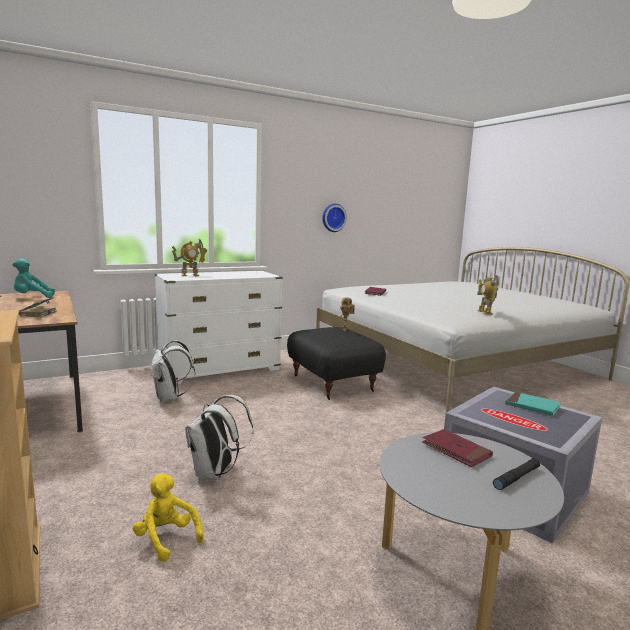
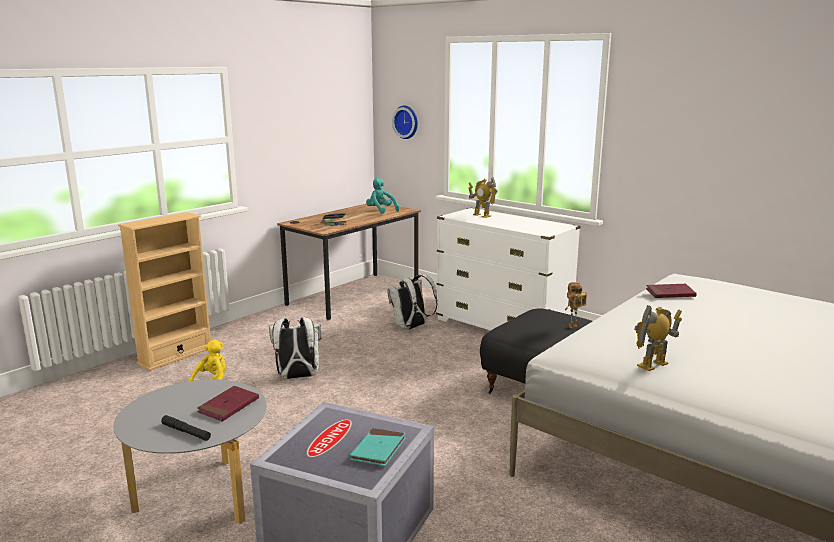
camera: 70 degrees right, 5 degrees up
(333, 217) = (717, 165): wall clock -> wall clock (407, 122)

